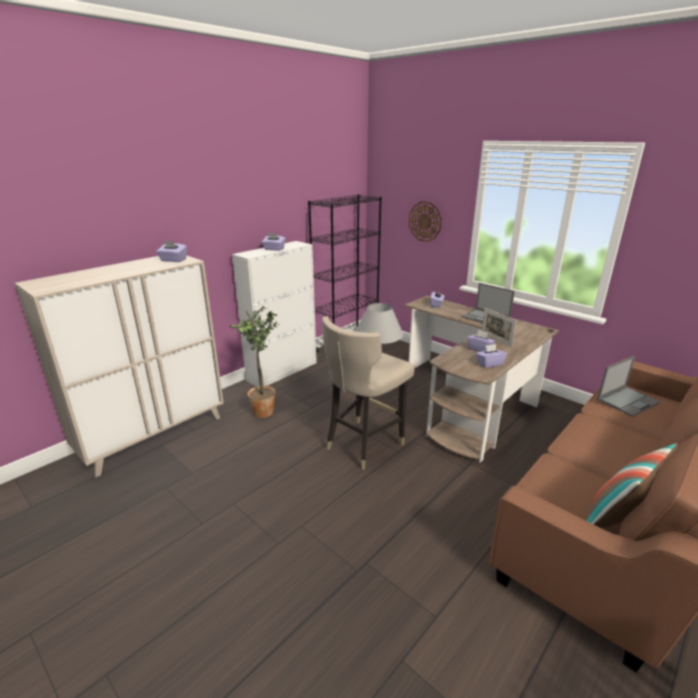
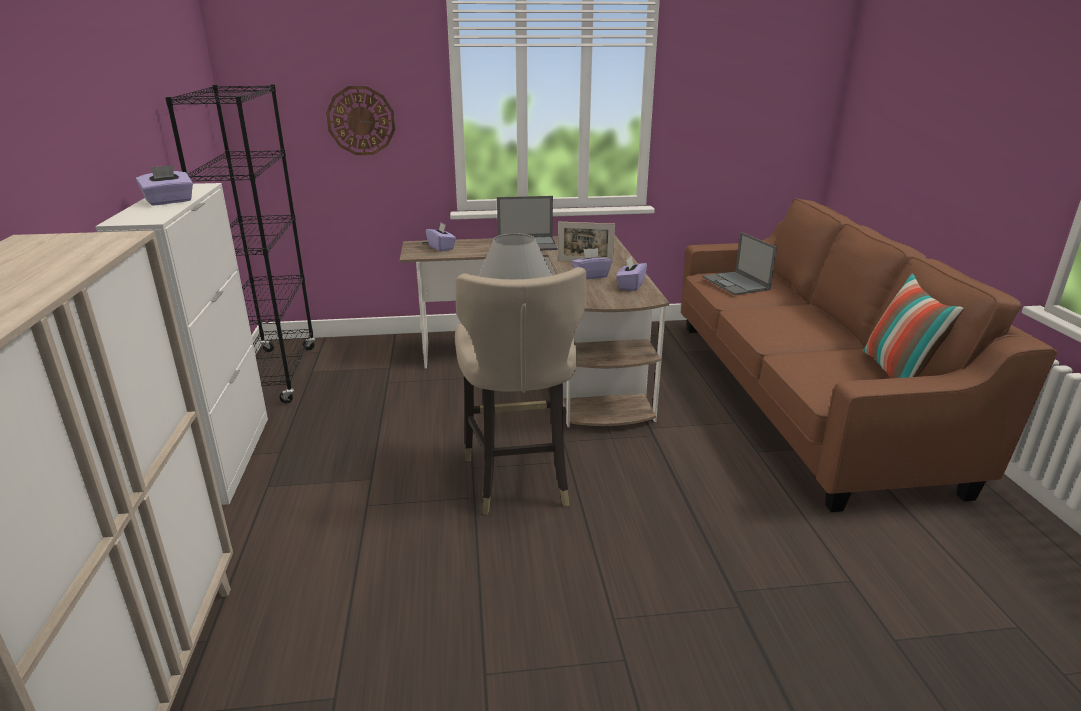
camera: 50 degrees left, 0 degrees up
(173, 260) = (68, 245): purple tissue box -> none
(263, 410) = (295, 529): potted plant -> none
(628, 401) = (736, 283): laptop -> laptop turned 150 degrees clockwise

